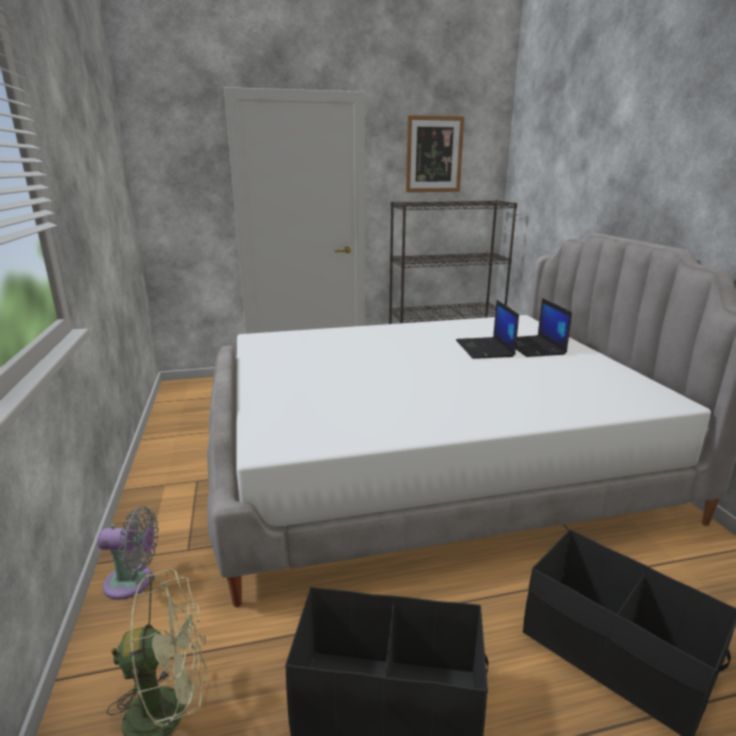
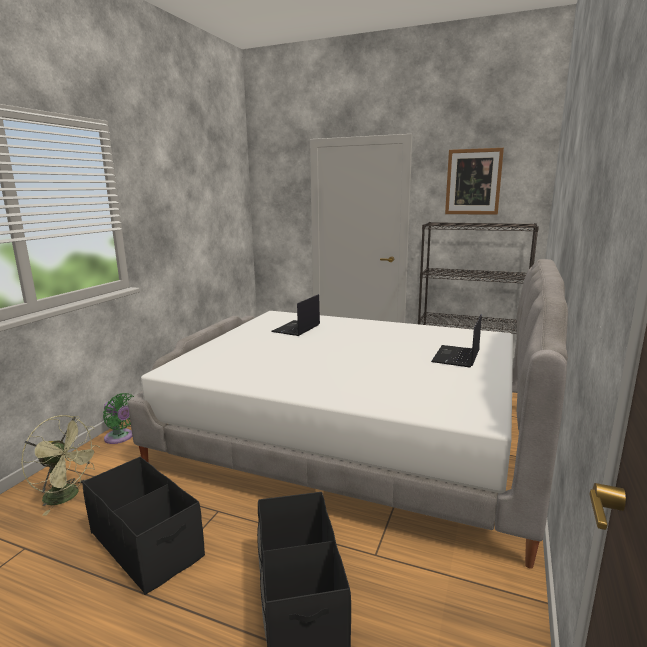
camera: 35 degrees right, 5 degrees down
(133, 582) = (120, 438): grey fan -> green fan
(485, 349) = (411, 350): laptop -> laptop (296, 328)

